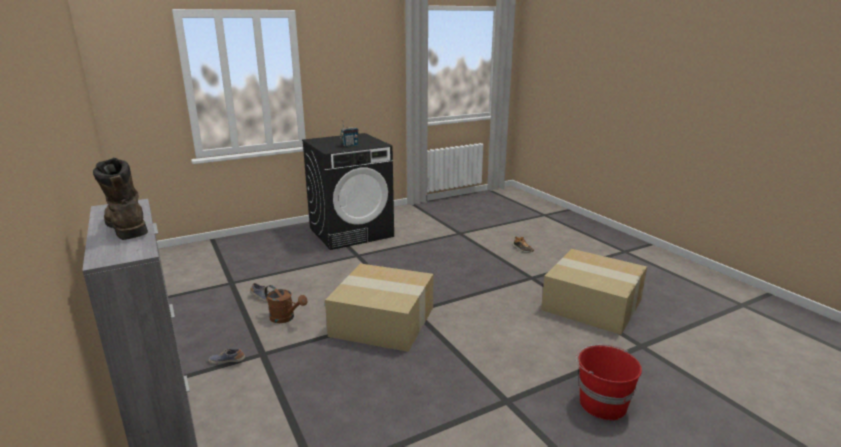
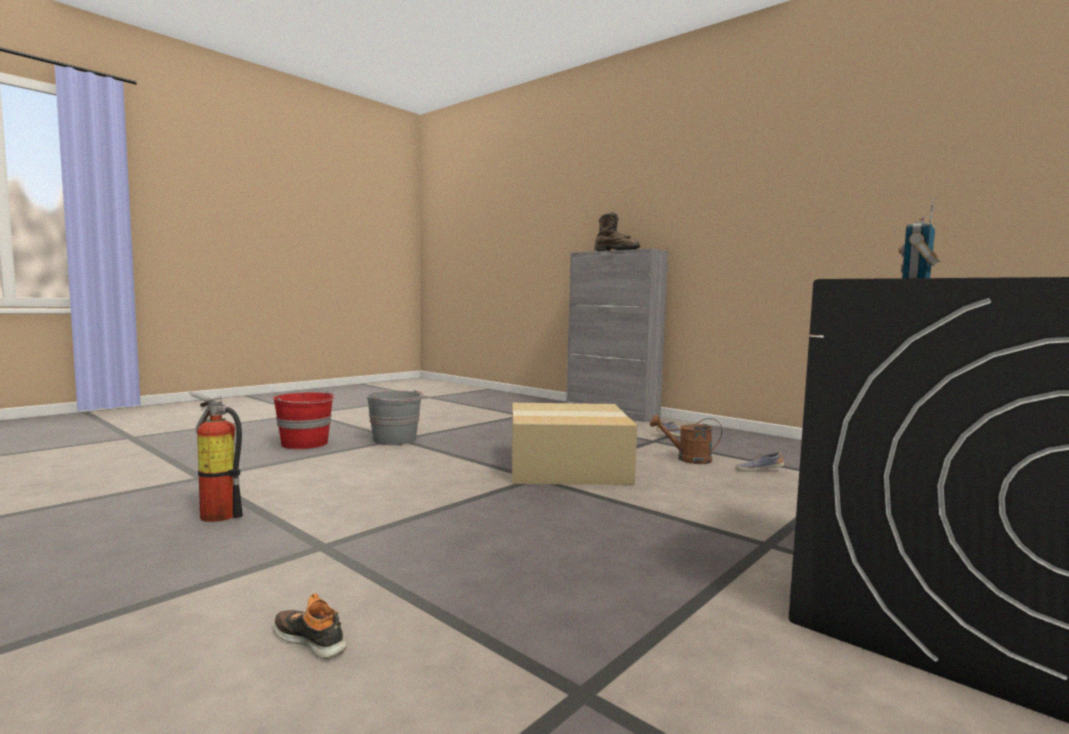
camera: 160 degrees right, 15 degrees down
(510, 398) = (395, 440): none -> grey bucket
(593, 304) = (218, 514): cardboard box -> fire extinguisher

